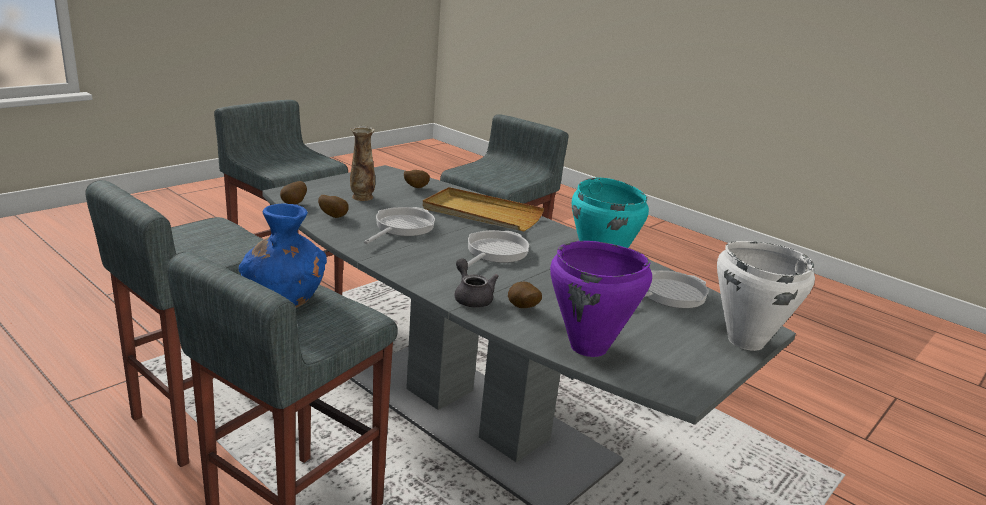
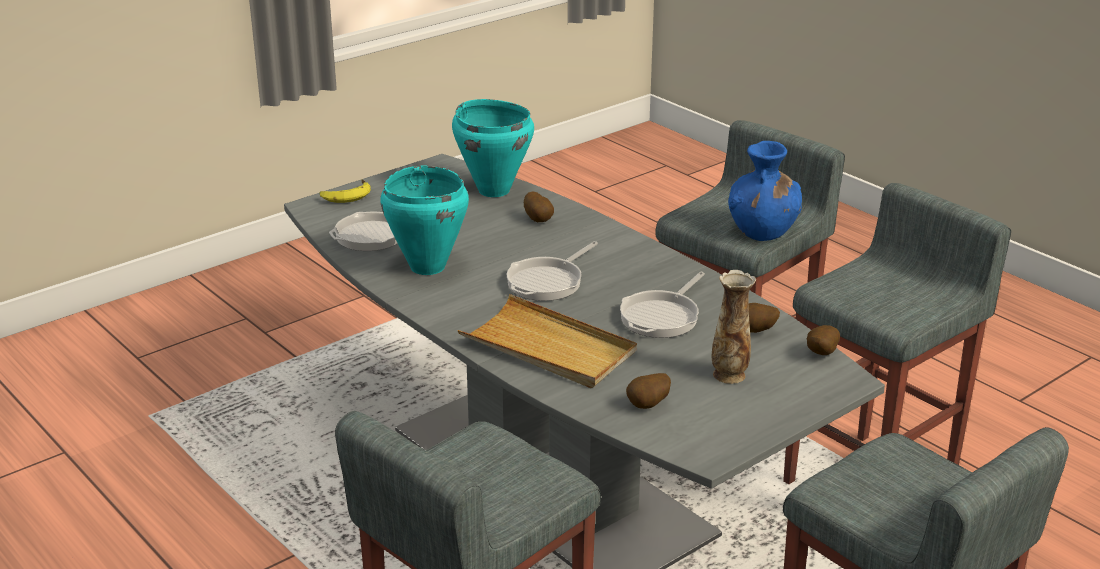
camera: 170 degrees left, 5 degrees up
(471, 297) = (586, 229): grey teapot -> none
(589, 347) = (494, 190): purple cooking pot -> turquoise cooking pot
(744, 341) = (345, 196): white cooking pot -> banana

